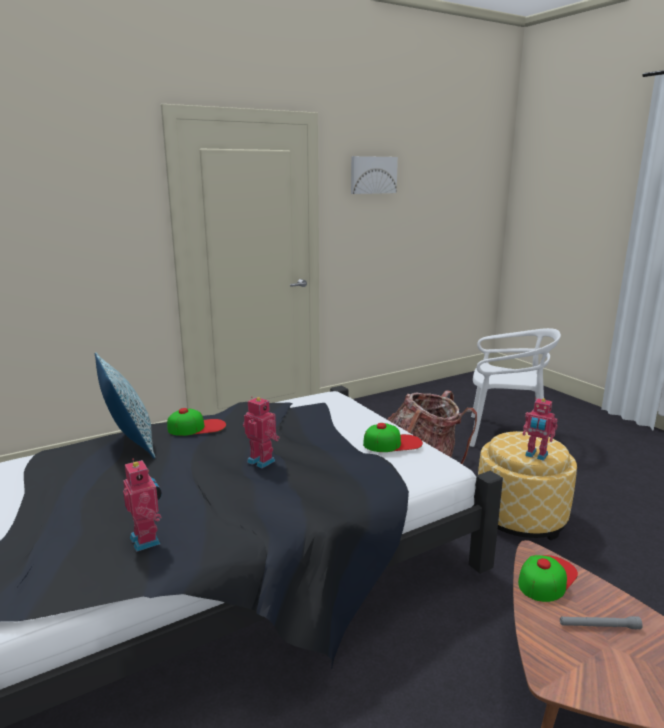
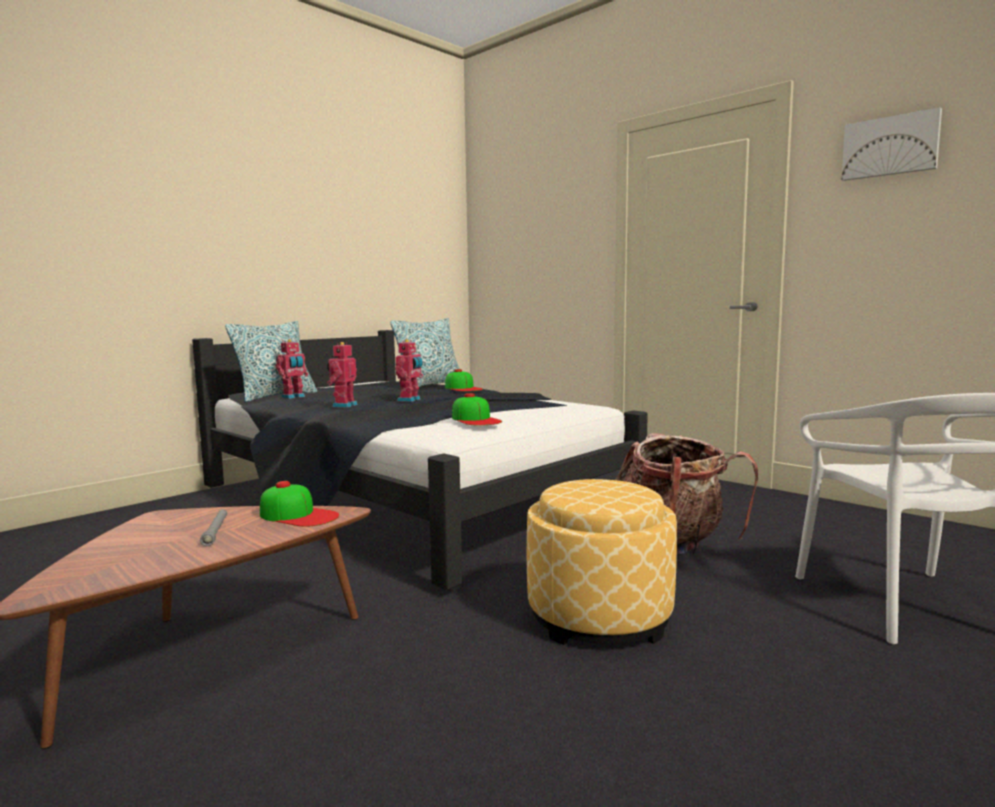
camera: 75 degrees right, 10 degrees down
(93, 561) = (276, 396): none -> pillow
(536, 455) = (563, 493): toy robot -> toy robot (343, 405)

